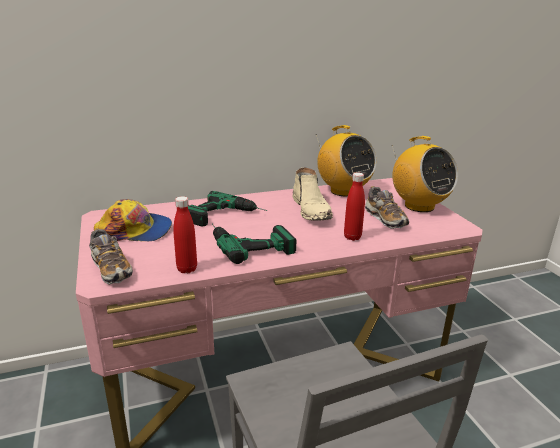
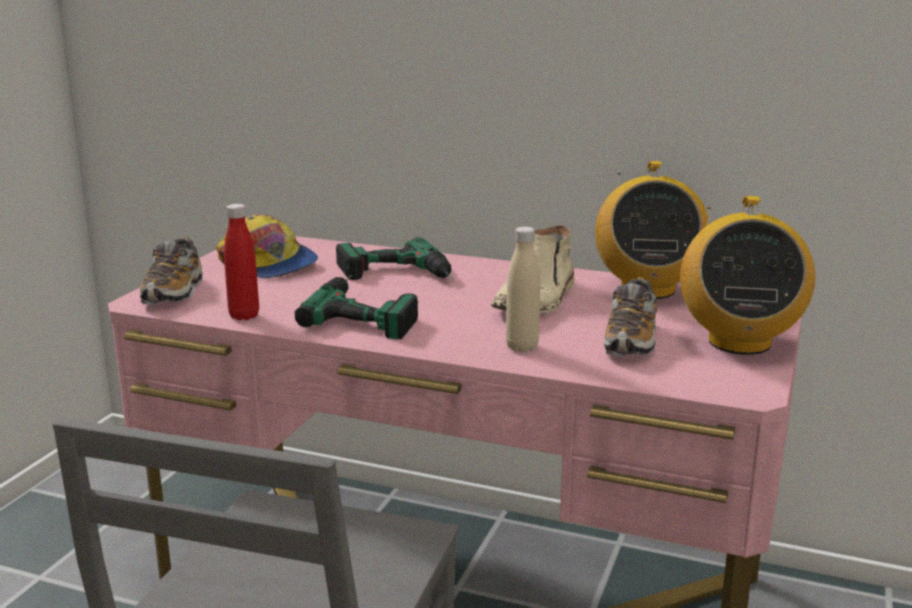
camera: 40 degrees right, 5 degrees down
(352, 237) = (522, 347): red bottle -> beige bottle

